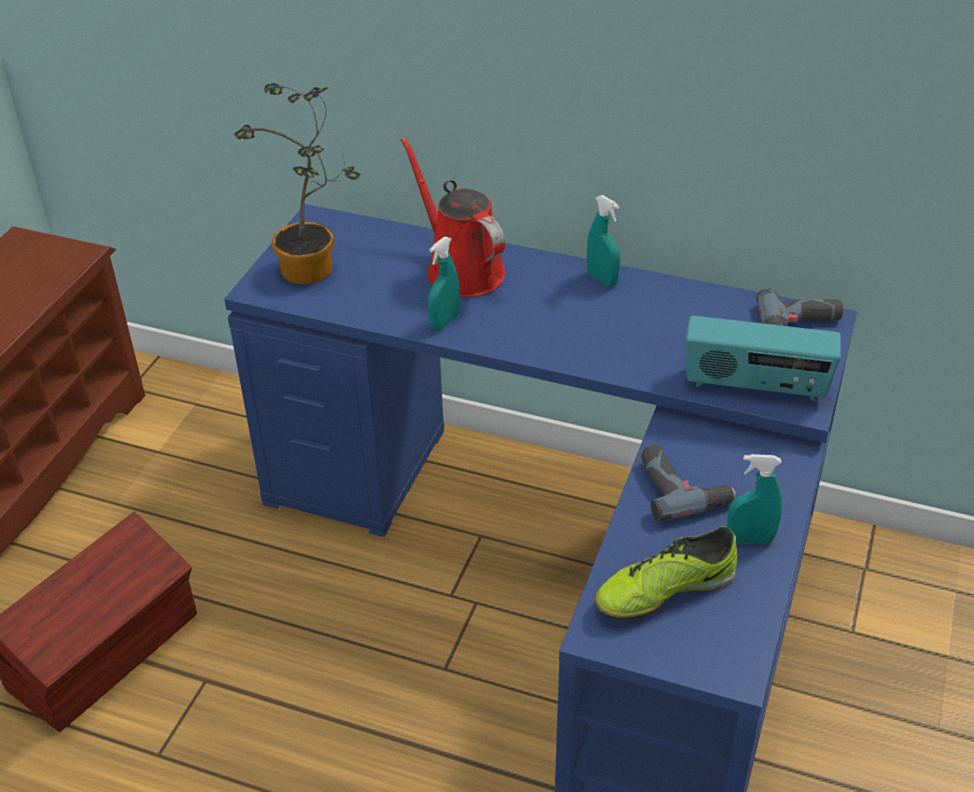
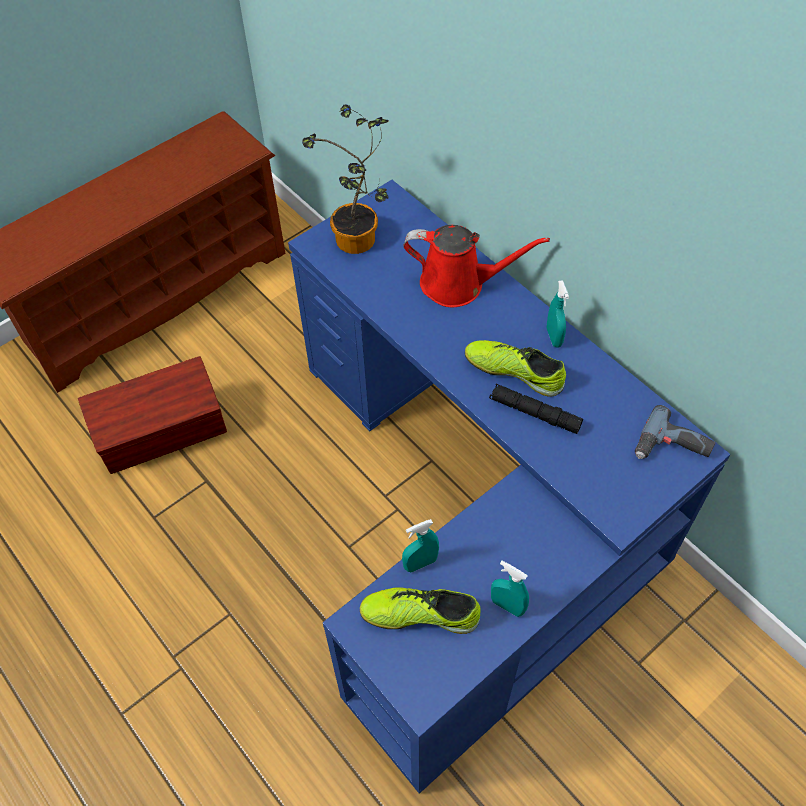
camera: 30 degrees right, 15 degrees up
(444, 322) = (416, 326): turquoise spray bottle -> turquoise spray bottle (420, 563)
(460, 269) = (459, 284): red watering can -> red watering can turned 105 degrees clockwise
(586, 323) = (514, 372): none -> shoe
(638, 350) = (534, 413): none -> black flashlight
(681, 487) = (491, 539): power drill -> none
(755, 386) = (596, 485): radio -> none

